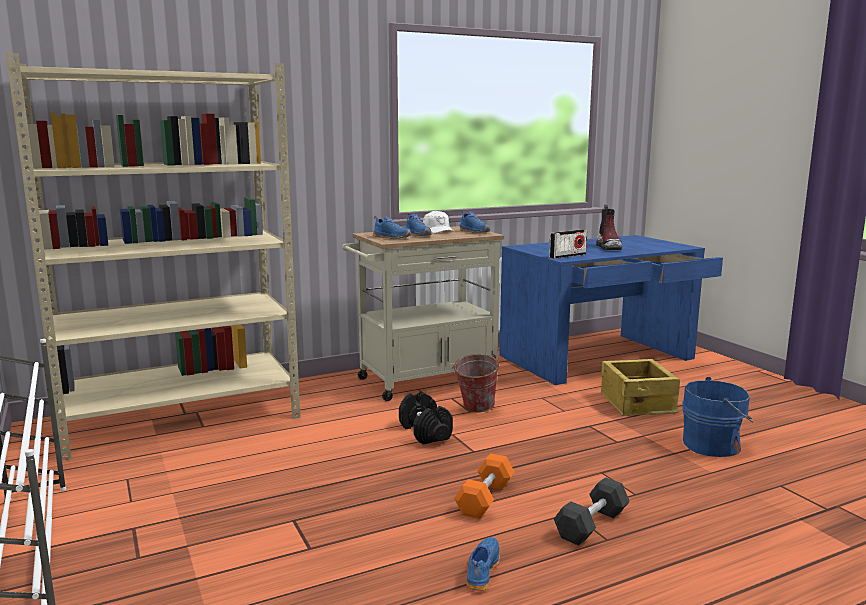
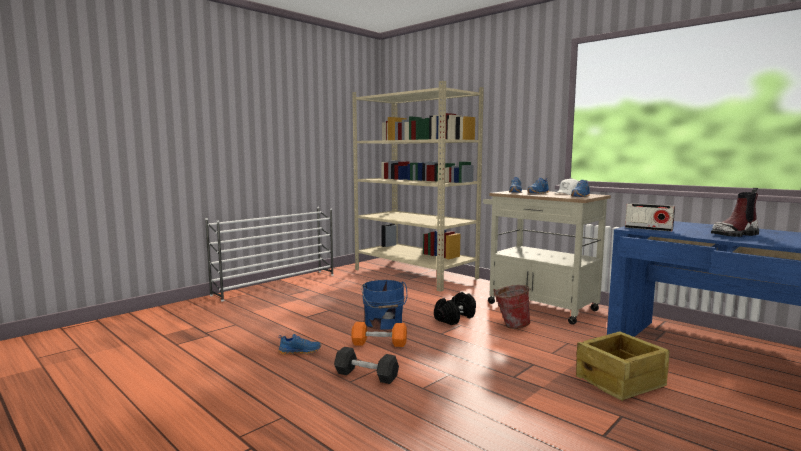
camera: 70 degrees right, 5 degrees down
(714, 445) = (563, 422): blue bucket -> blue bucket (383, 323)

